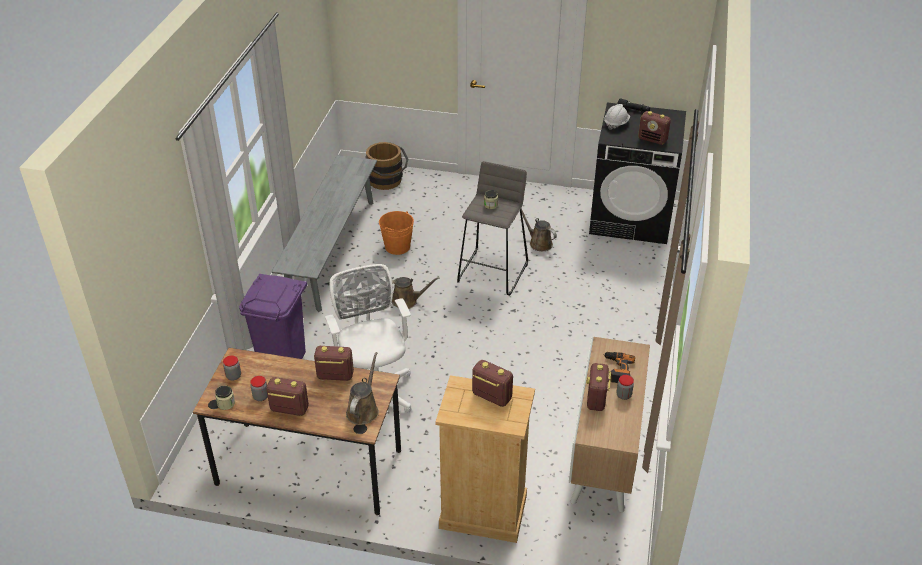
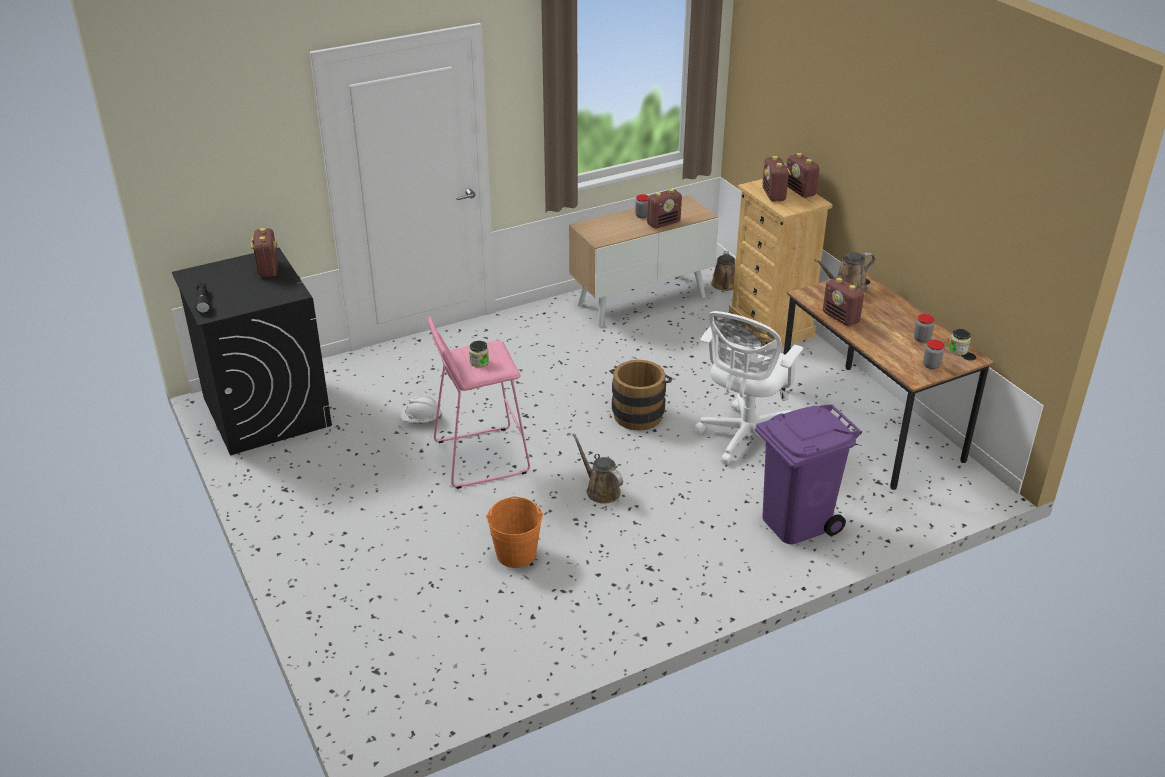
camera: 130 degrees left, 5 degrees down
(289, 409) = (906, 319): radio -> radio (800, 191)
(332, 251) = (591, 605): grey bench -> none
(387, 182) = (378, 656): brown bucket -> brown bucket (639, 412)
(493, 273) = (480, 457): grey stool -> pink stool
(539, 243) = (387, 451): brown watering can -> brown watering can (724, 285)
(616, 123) = (251, 301): white hard hat -> white hard hat (421, 420)
(617, 370) = (619, 226): power drill -> none

